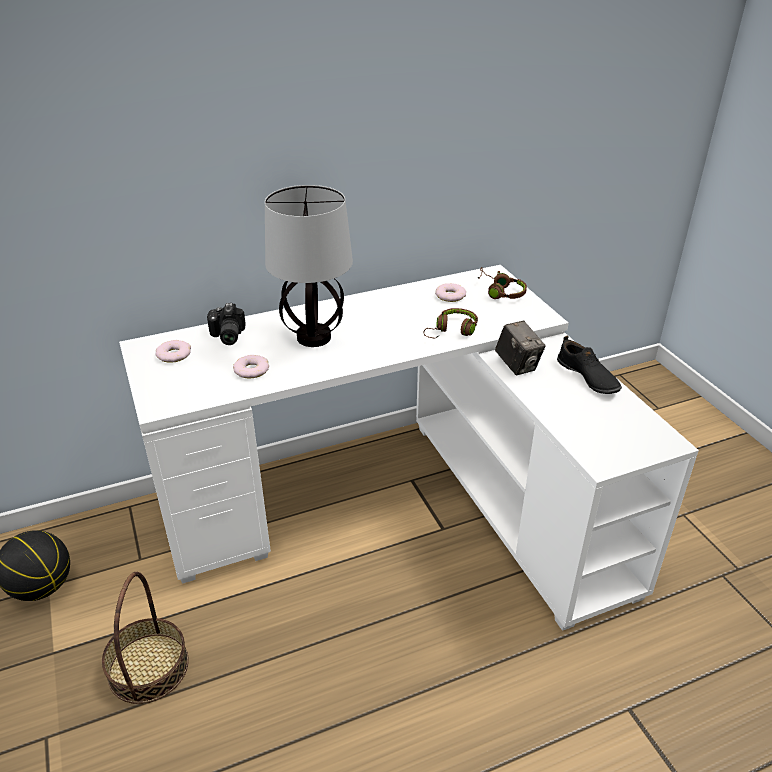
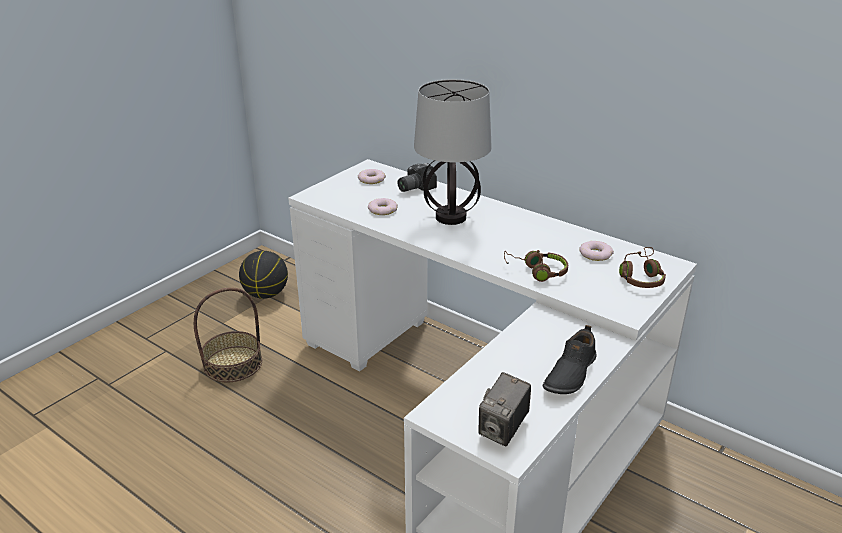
camera: 60 degrees right, 5 degrees down
(517, 365) = (541, 327): camera -> camera (503, 430)

